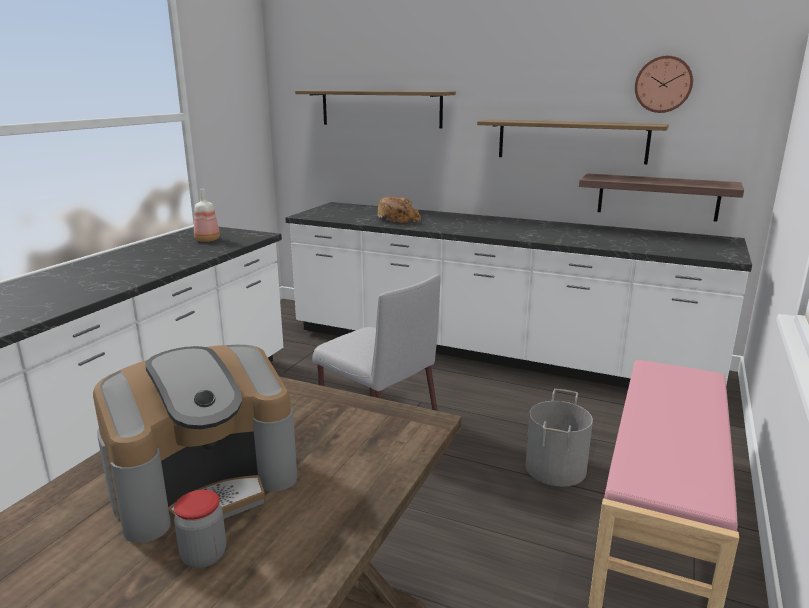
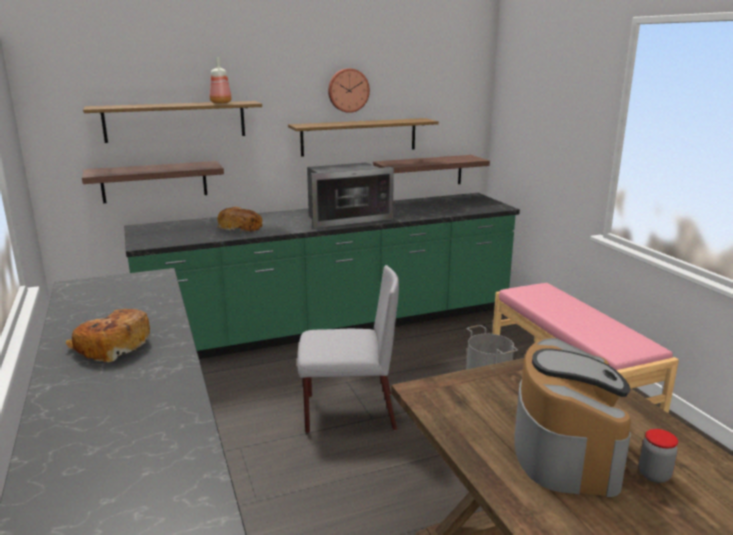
camera: 45 degrees left, 0 degrees up
(122, 265) = (112, 346): none -> bread
(206, 240) = (119, 295): bottle -> bottle (221, 103)
(359, 165) = (154, 182): none -> shelf
(492, 352) = (333, 325): white counter -> green counter
(509, 230) = (346, 218): none -> microwave
(663, 84) = (419, 89): wall clock -> wall clock (348, 90)

